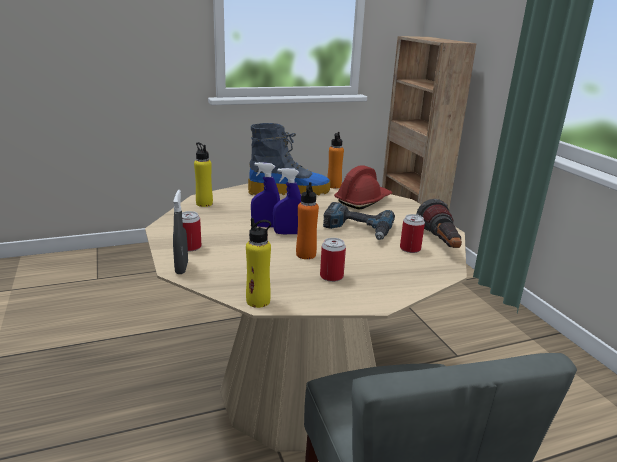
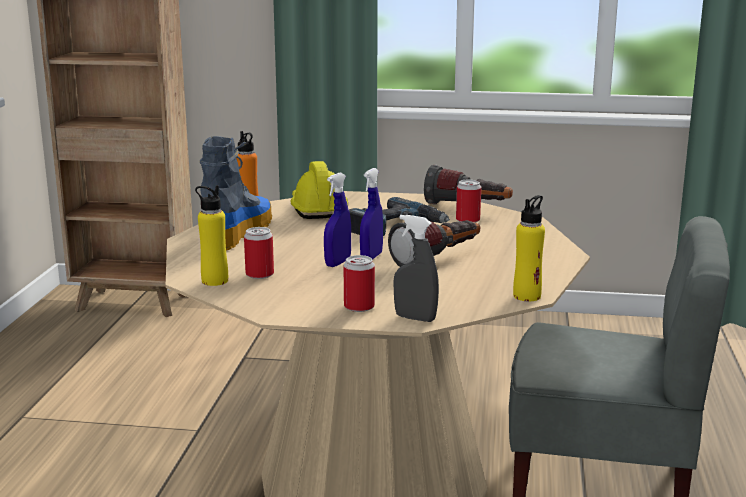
camera: 60 degrees left, 5 degrees down
(306, 254) = (438, 260): orange bottle -> flashlight
(331, 276) = (500, 260): can -> can (259, 274)
(363, 201) = (317, 209): red hard hat -> yellow hard hat

